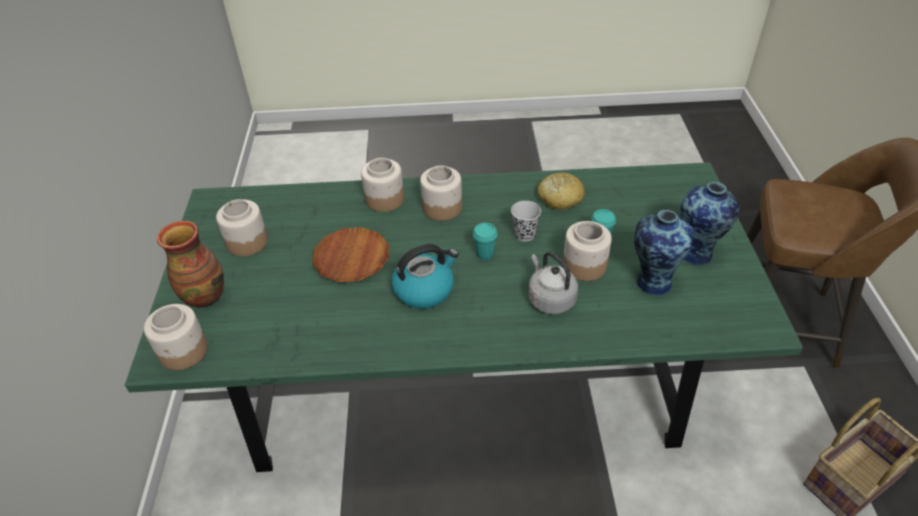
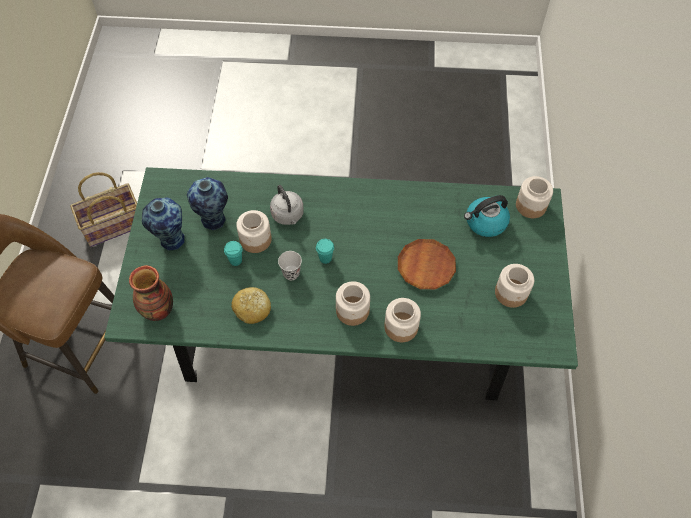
camera: 175 degrees left, 15 degrees up
(204, 296) = (530, 246): vase -> vase (158, 310)
(424, 289) = (373, 233): kettle -> kettle (485, 222)

